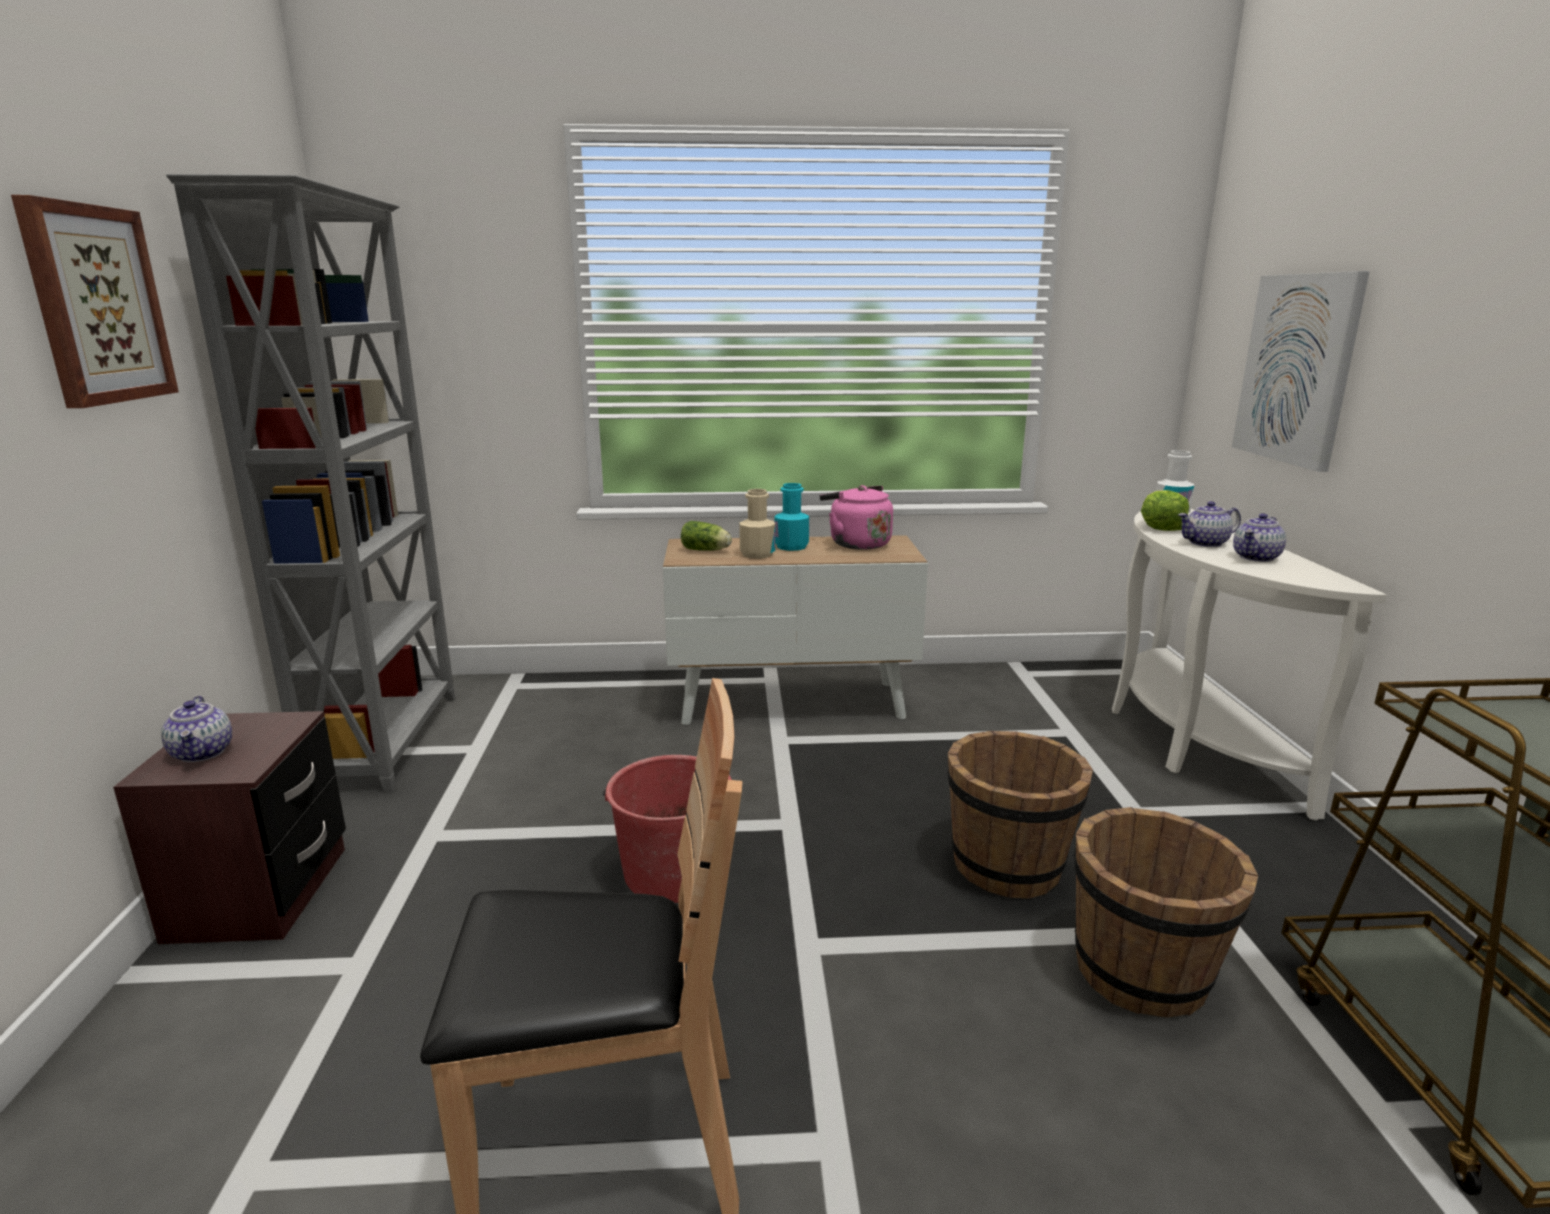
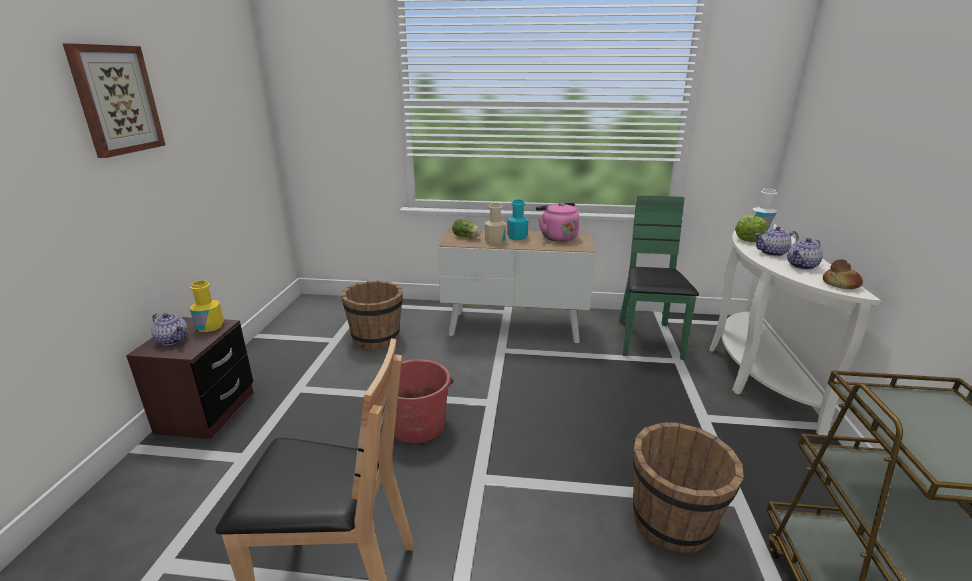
camera: 10 degrees right, 5 degrees up
(203, 753) = (173, 340): teapot -> teapot turned 45 degrees counterclockwise
(269, 725) = (210, 326): none -> yellow bottle
(388, 740) = (291, 331): grey bookcase -> none
(1008, 865) = (611, 443): brown bucket -> brown bucket (377, 338)
(1012, 705) = (647, 340): none -> green chair
(1298, 369) = (848, 141): picture -> none
(1322, 578) = (840, 285): none -> bread

